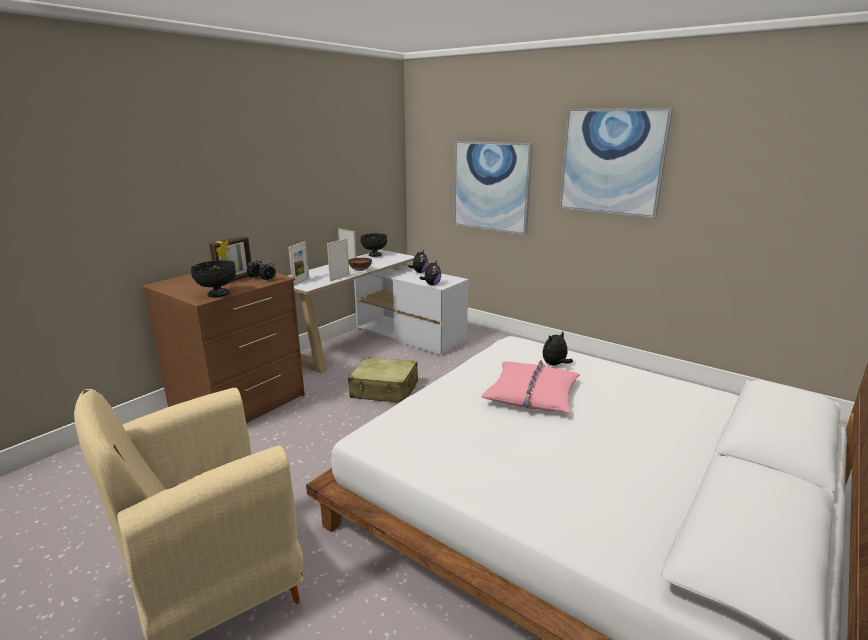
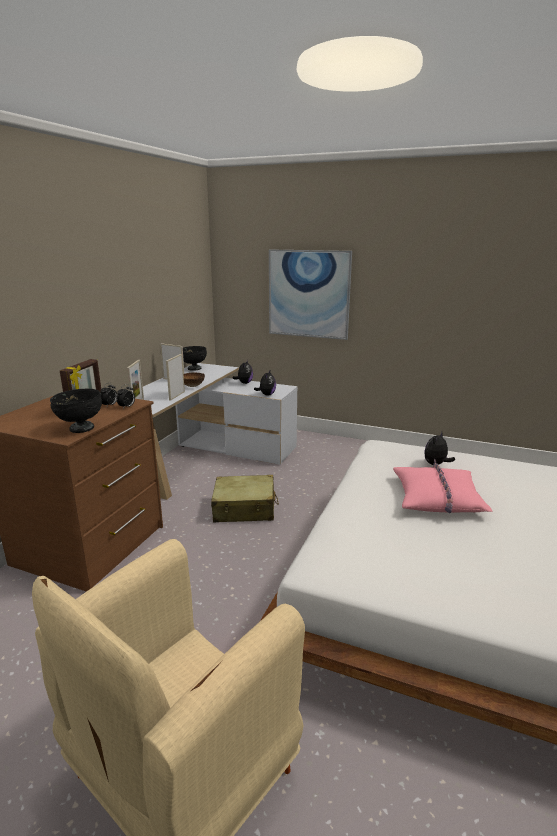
camera: 15 degrees left, 0 degrees up
(612, 162) = (433, 267): picture -> none

